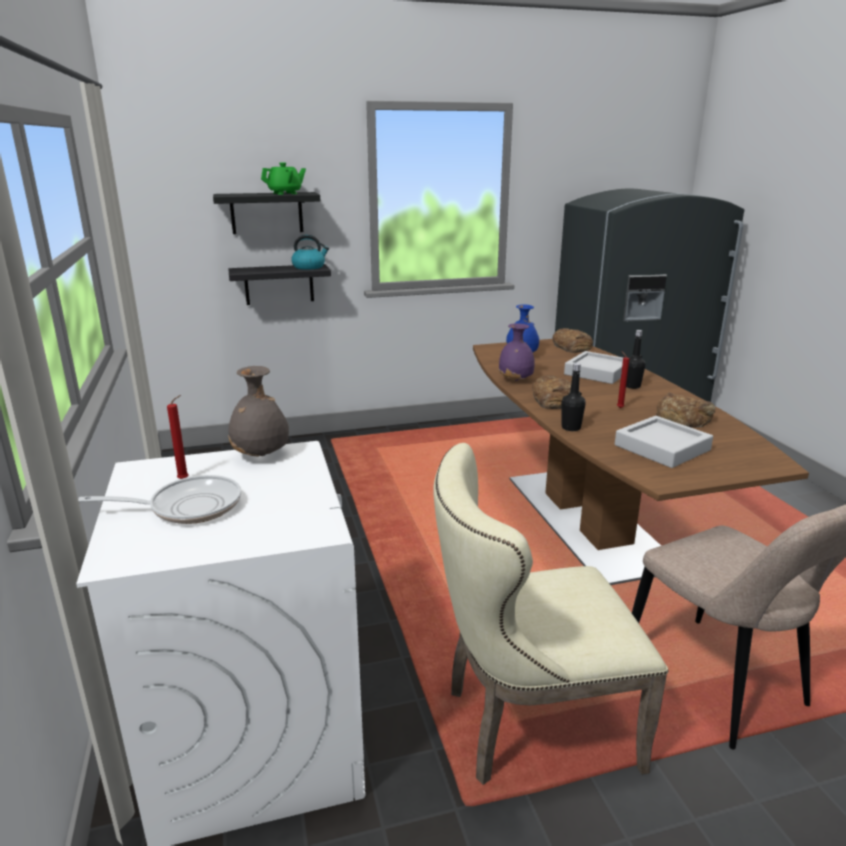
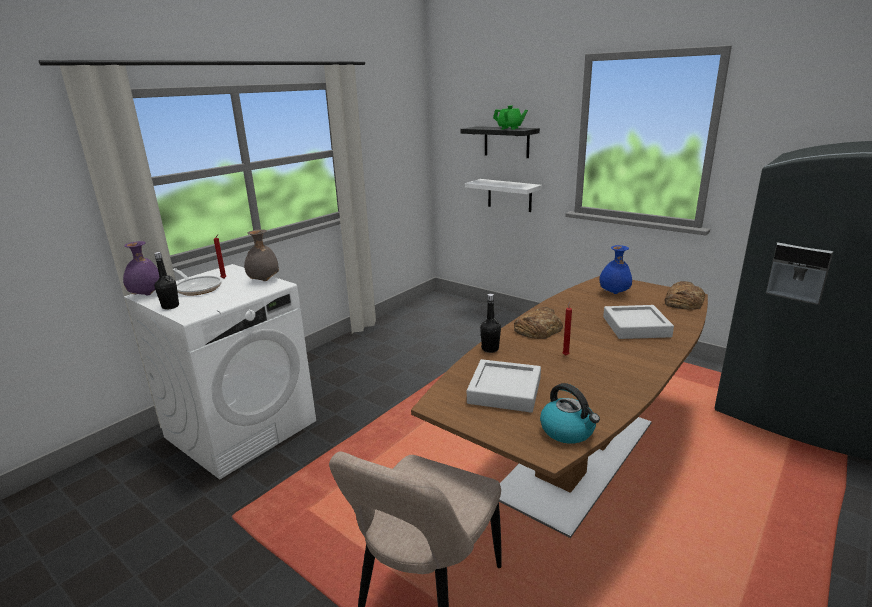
camera: 55 degrees right, 0 degrees up
(279, 284) = (509, 195): black shelf -> white shelf
(309, 267) = (522, 185): kettle -> kettle (568, 431)
(516, 380) = (554, 307): purple vase -> purple vase (147, 295)
(527, 725) = (309, 516): beige chair -> none
(632, 386) = (631, 347): black bottle -> black bottle (170, 306)
(683, 417) = (593, 385): bread -> none

